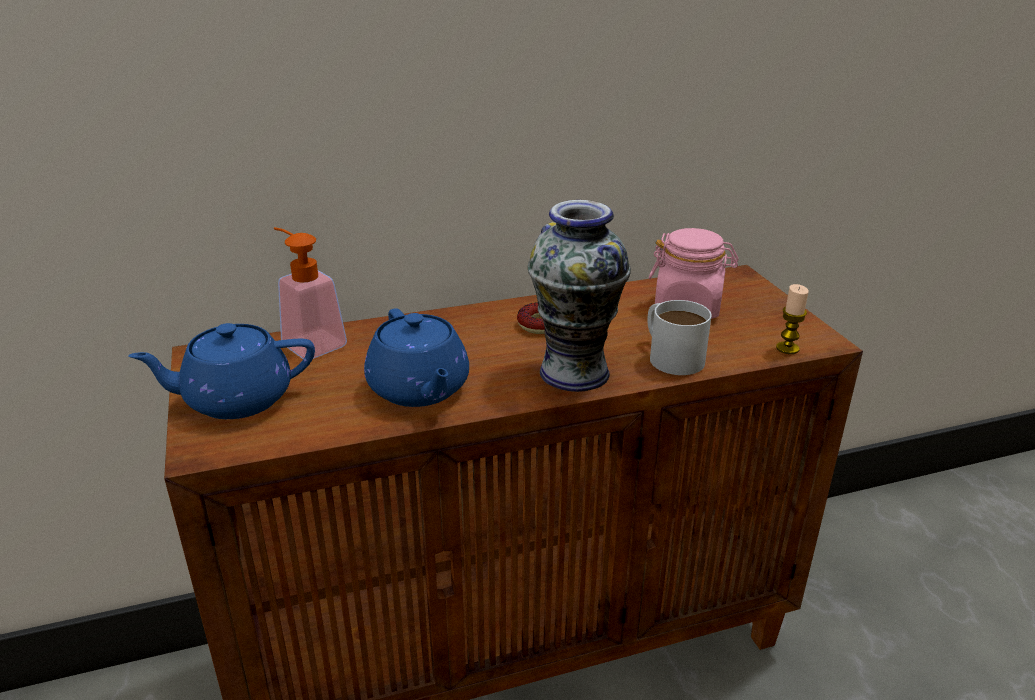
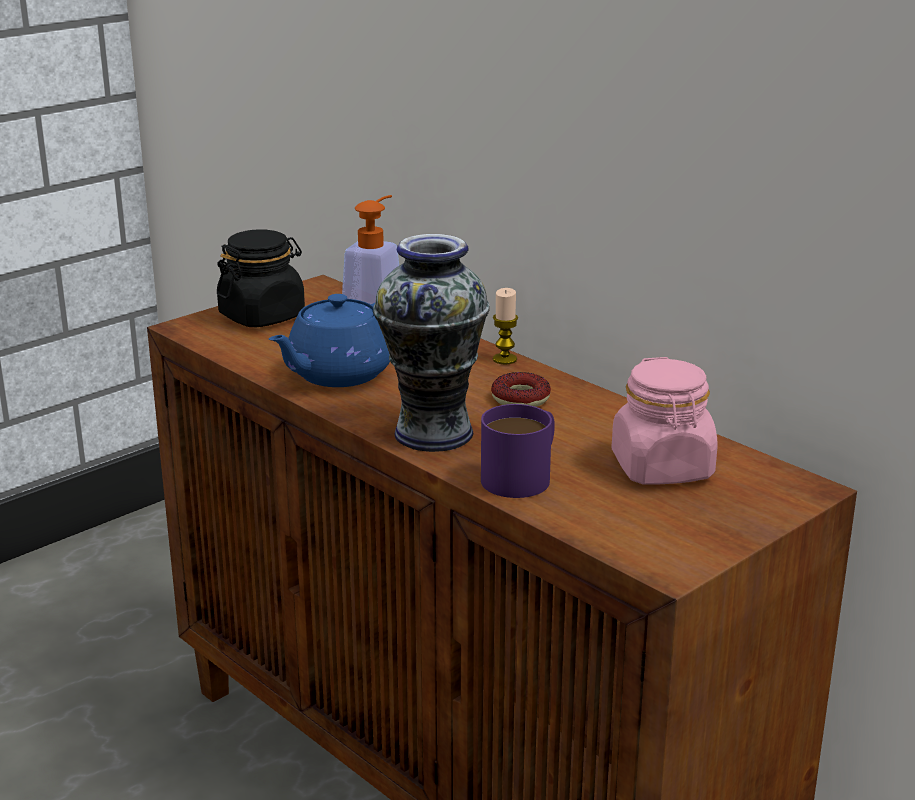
camera: 65 degrees right, 5 degrees down
(235, 399) = (262, 316): blue teapot -> black jar
(670, 355) = (524, 475): white mug -> purple mug
(787, 348) = (619, 544): candle -> candle (504, 359)

